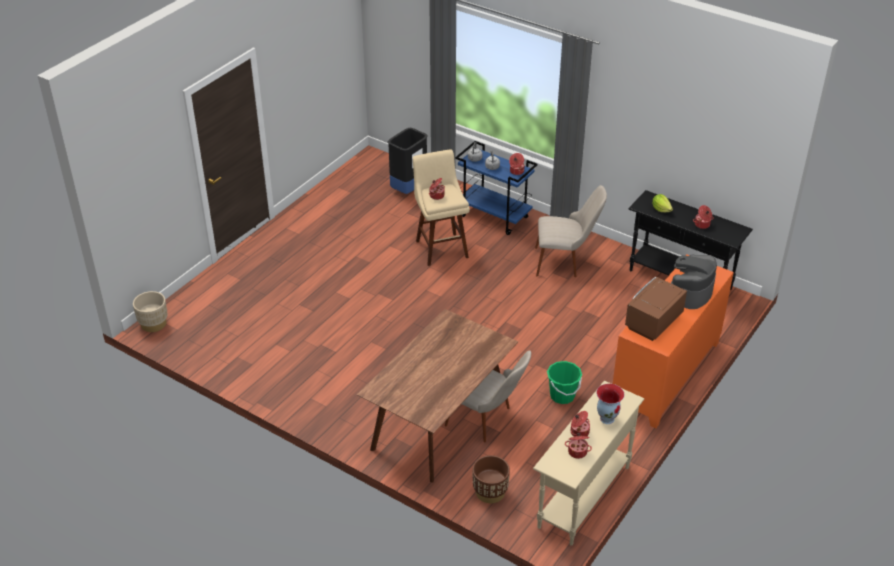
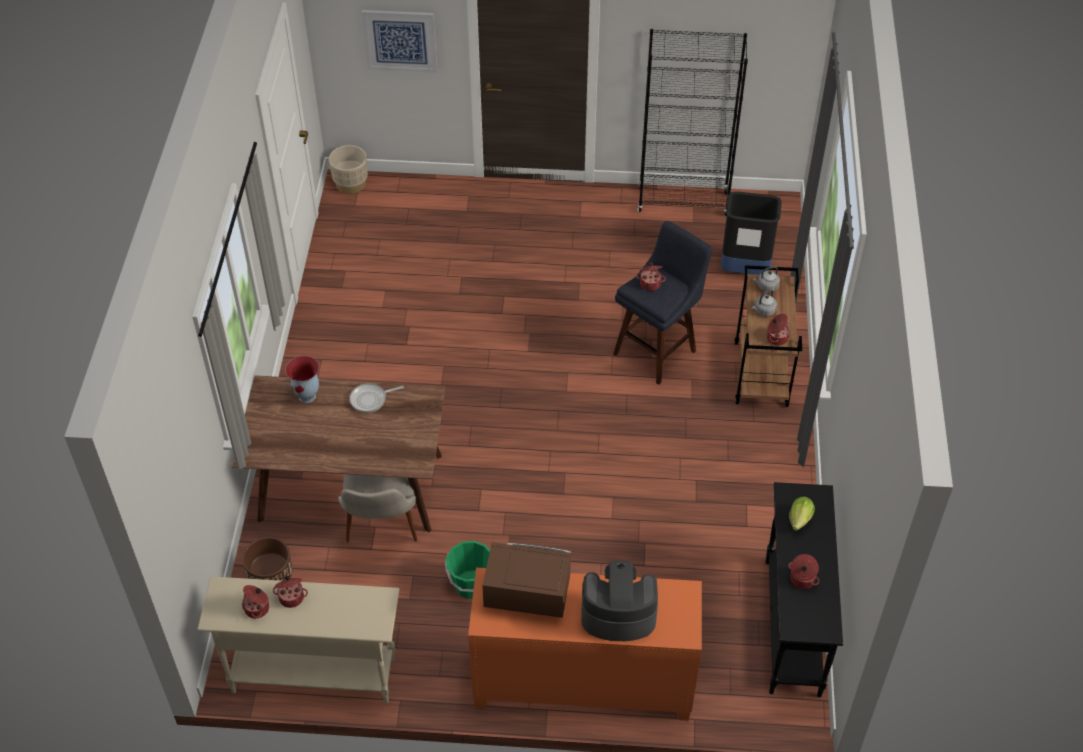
camera: 60 degrees right, 10 degrees up
(155, 180) = (400, 40): none -> picture
(330, 189) = (683, 202): none -> black bookcase
(428, 345) = (370, 399): none -> frying pan
(440, 247) = (658, 349): beige stool -> blue stool
(495, 217) = (761, 374): blue cart -> brown cart
(565, 262) = (728, 485): beige chair -> none
(607, 418) = (330, 616): vase -> vase (308, 396)

